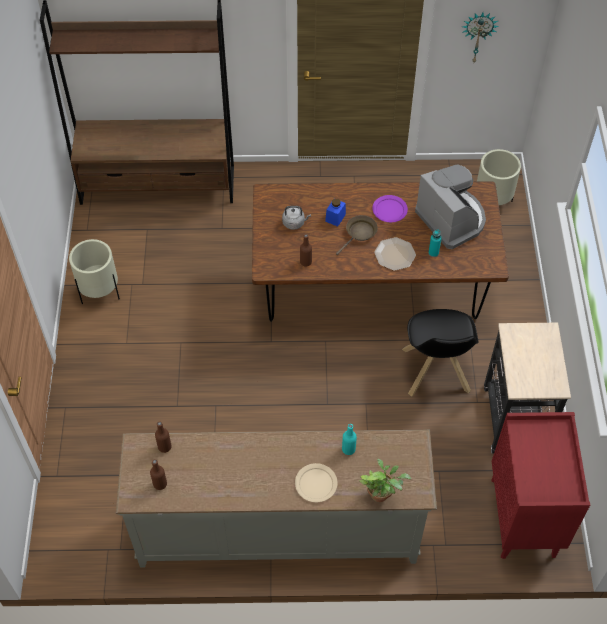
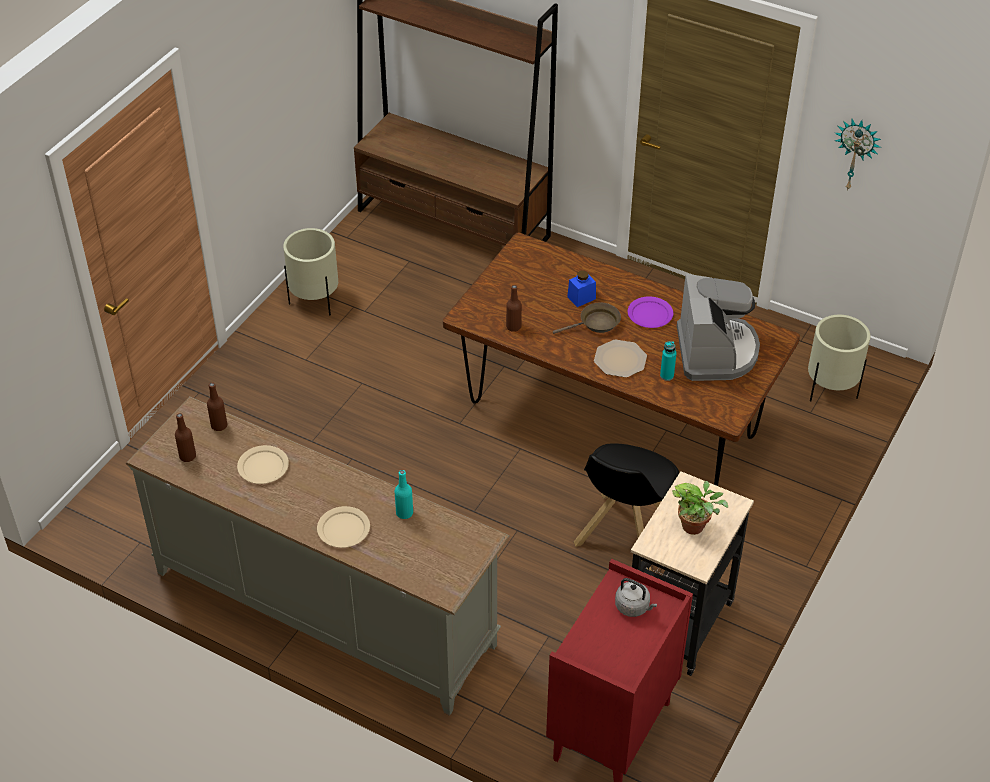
camera: 30 degrees right, 10 degrees down
(222, 463) = (263, 466): none -> beige plate
(294, 223) = (532, 285): grey kettle -> grey kettle (633, 607)
(381, 493) = (405, 570): potted plant -> potted plant (696, 526)

